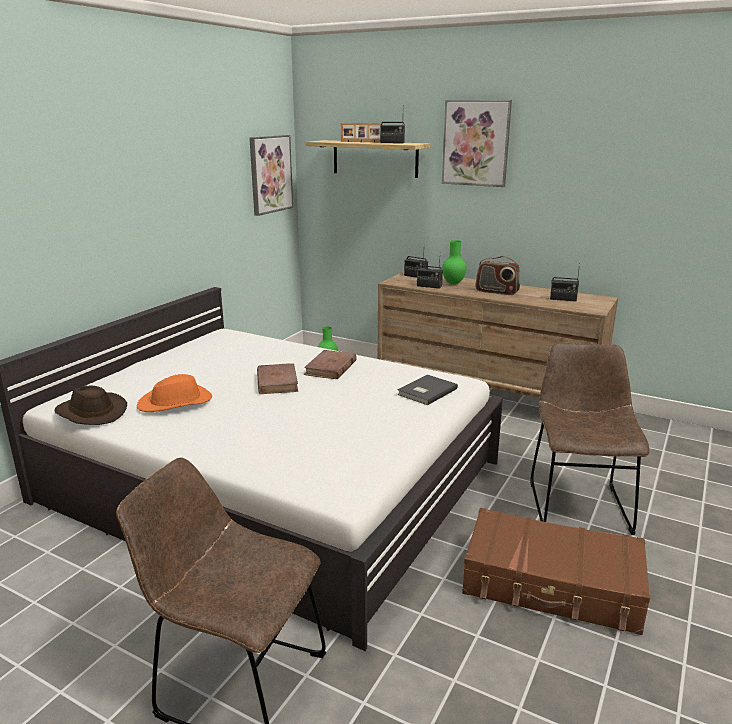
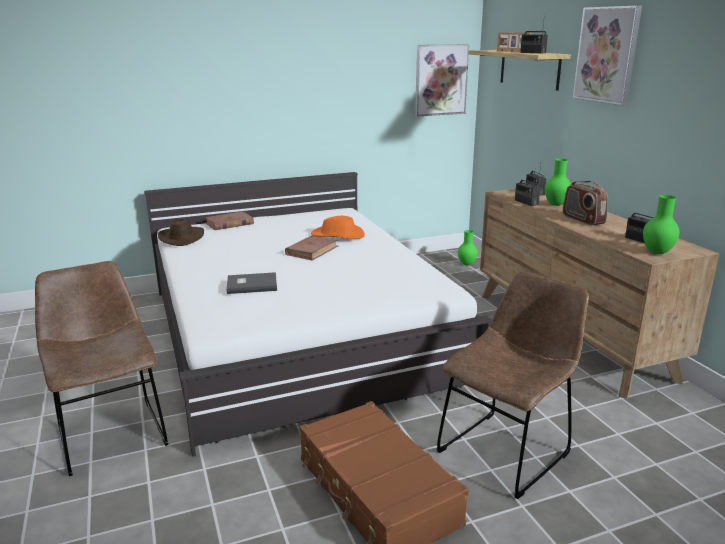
camera: 40 degrees right, 0 degrees up
(176, 402) = (231, 245): orange hat -> orange hat (338, 235)
(330, 368) = (366, 252): brown book -> brown book (229, 223)
(425, 391) = (401, 288): grey book -> grey book (251, 285)
(590, 306) = (656, 252): none -> green vase

